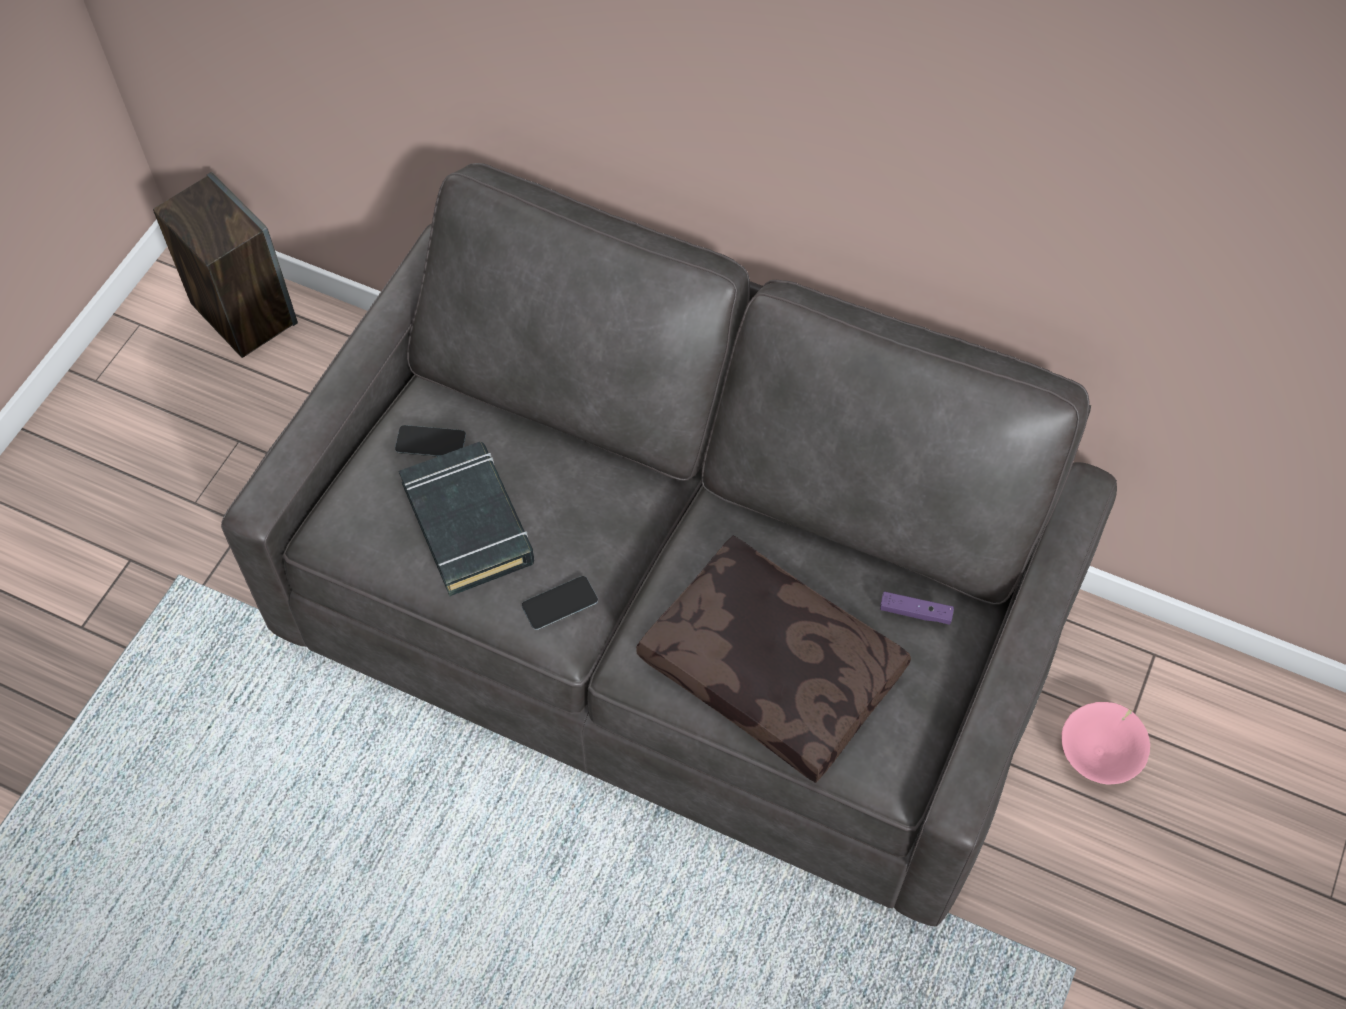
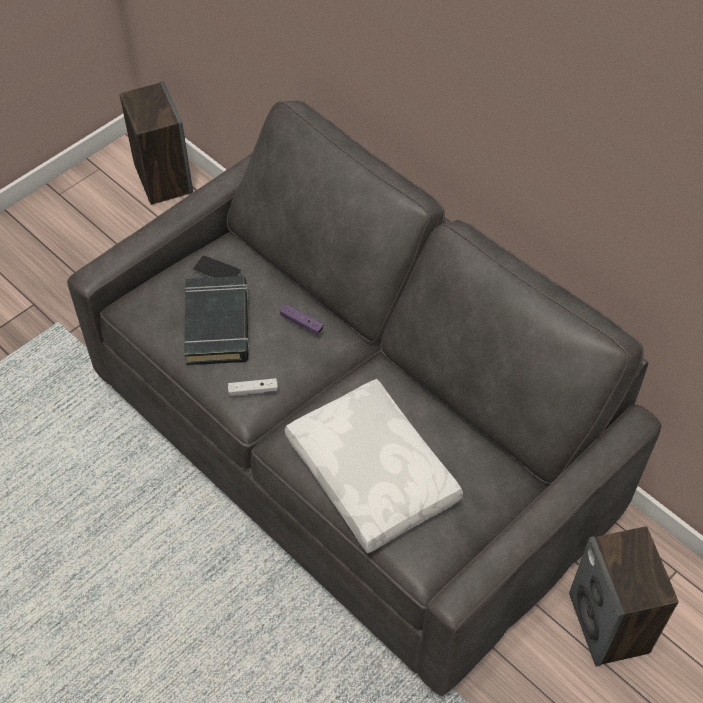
camera: 20 degrees right, 5 degrees down
(560, 603) = (253, 390): phone -> white game controller
(775, 667) = (374, 474): brown pillow -> white pillow
(915, 612) = (485, 469): purple game controller -> purple game controller (301, 323)
(1100, 753) = (609, 624): pink bowl -> speaker

